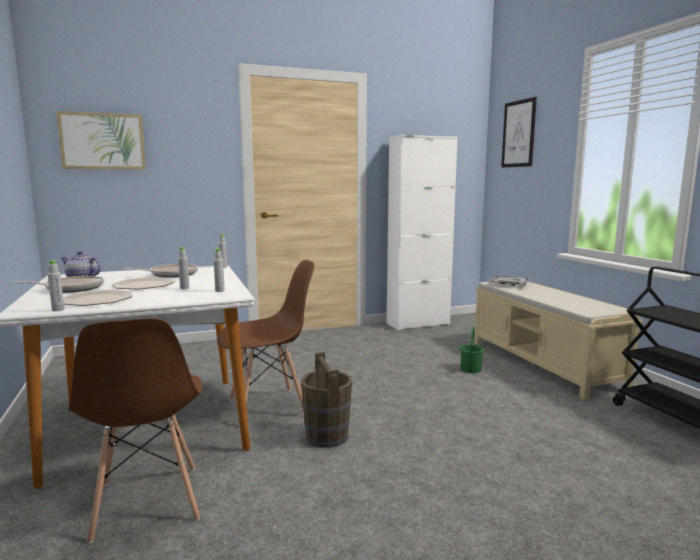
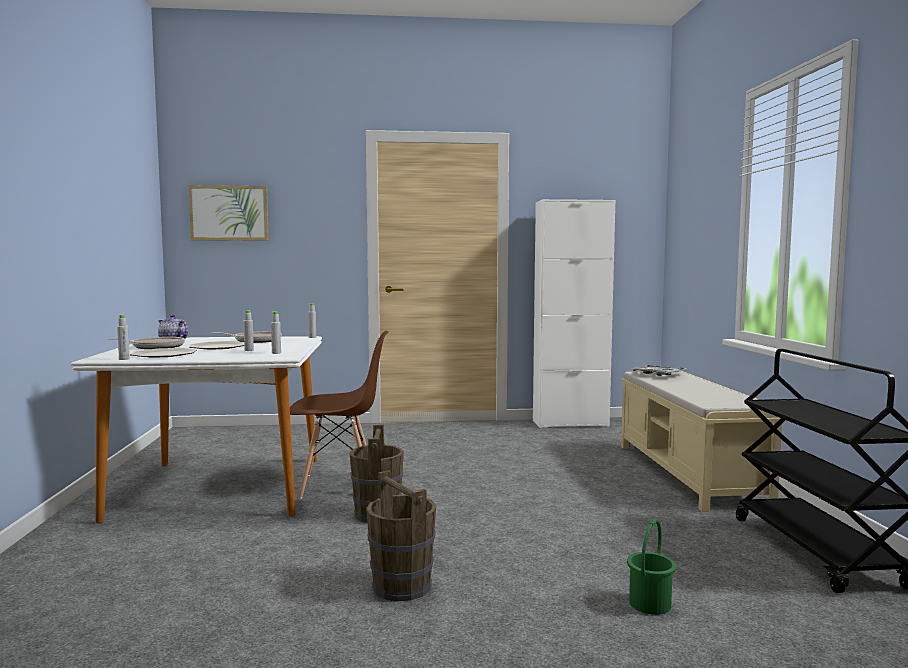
camera: 15 degrees right, 5 degrees down
(147, 502) = (178, 543): brown chair -> none
(410, 519) = (402, 585): none -> brown bucket
(471, 369) = (591, 471): green bucket -> green bucket (650, 604)
(518, 134) = (692, 194): picture -> none

